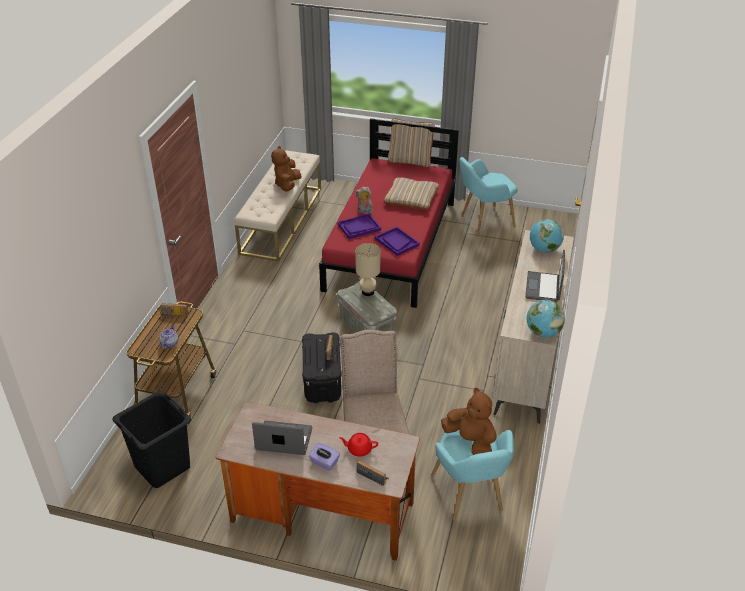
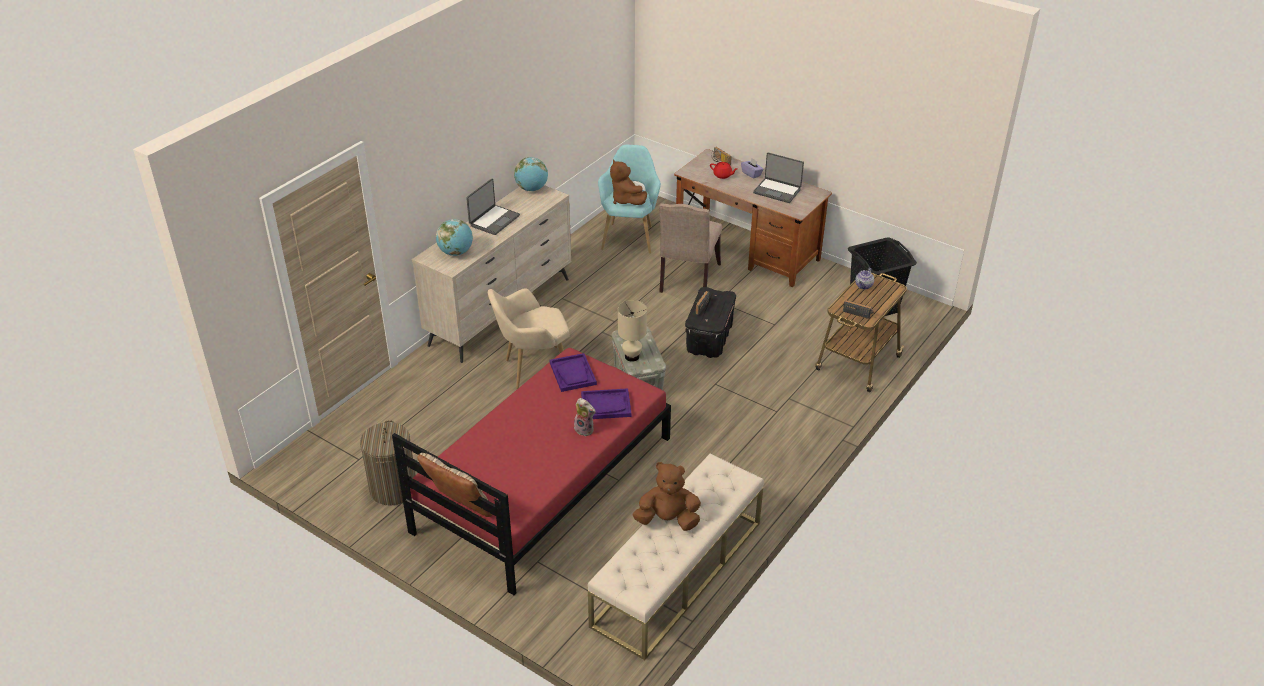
camera: 160 degrees left, 0 degrees up
(287, 185) = (667, 520): brown plush toy -> brown plush toy turned 120 degrees counterclockwise
(411, 197) = (508, 436): beige pillow -> none
(457, 316) = (532, 370): none -> beige armchair
(483, 222) = (393, 489): turquoise armchair -> laundry basket

